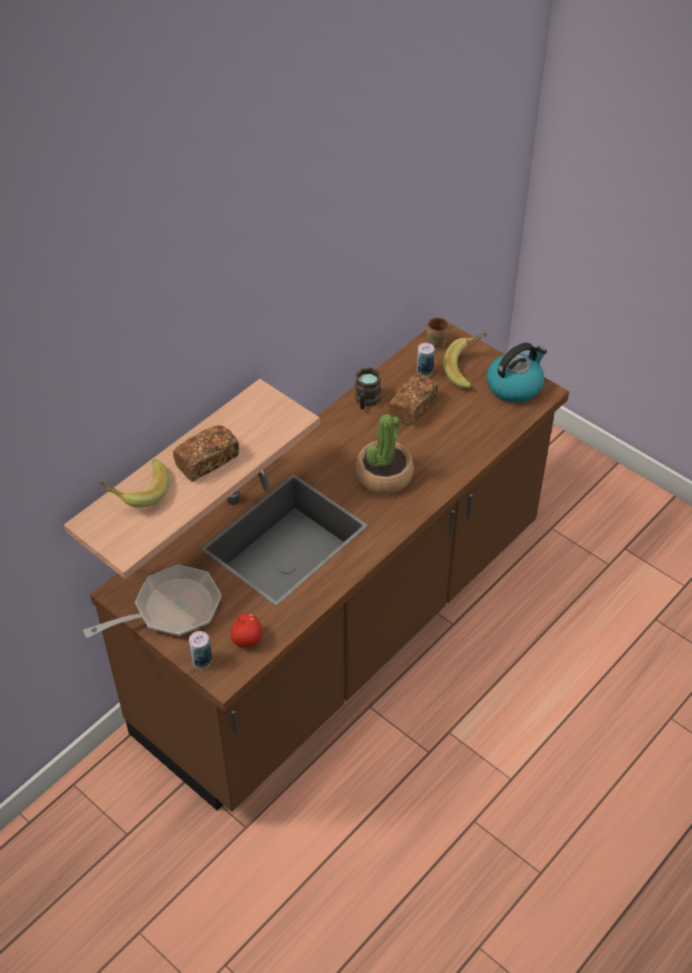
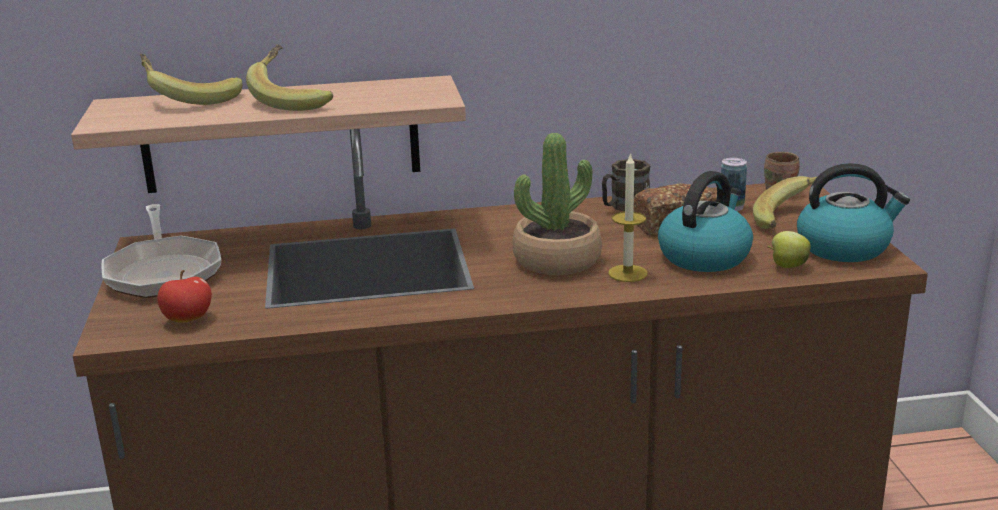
camera: 40 degrees right, 25 degrees down
(171, 610) = (163, 271): frying pan -> frying pan turned 60 degrees clockwise
(202, 661) = (117, 316): can -> none
(207, 461) = (294, 100): bread -> banana
(432, 468) = (627, 273): none -> candle
(455, 431) = (704, 256): none -> kettle
(502, 419) = (787, 266): none -> apple

